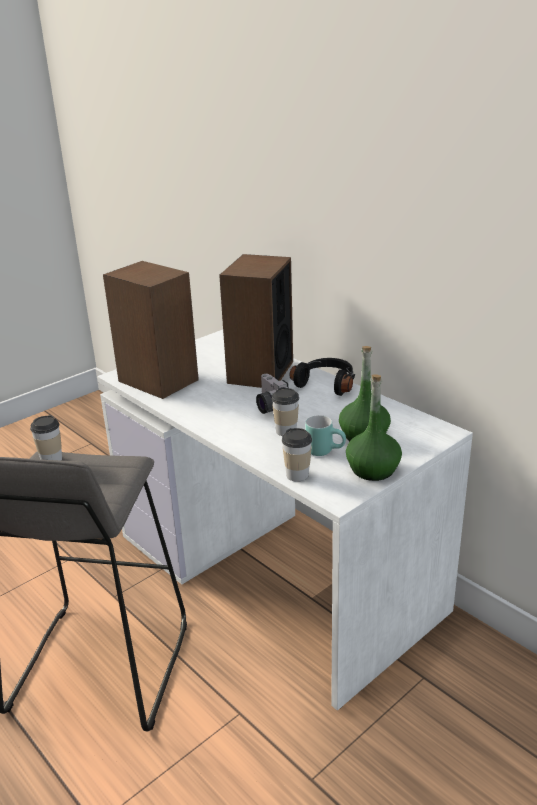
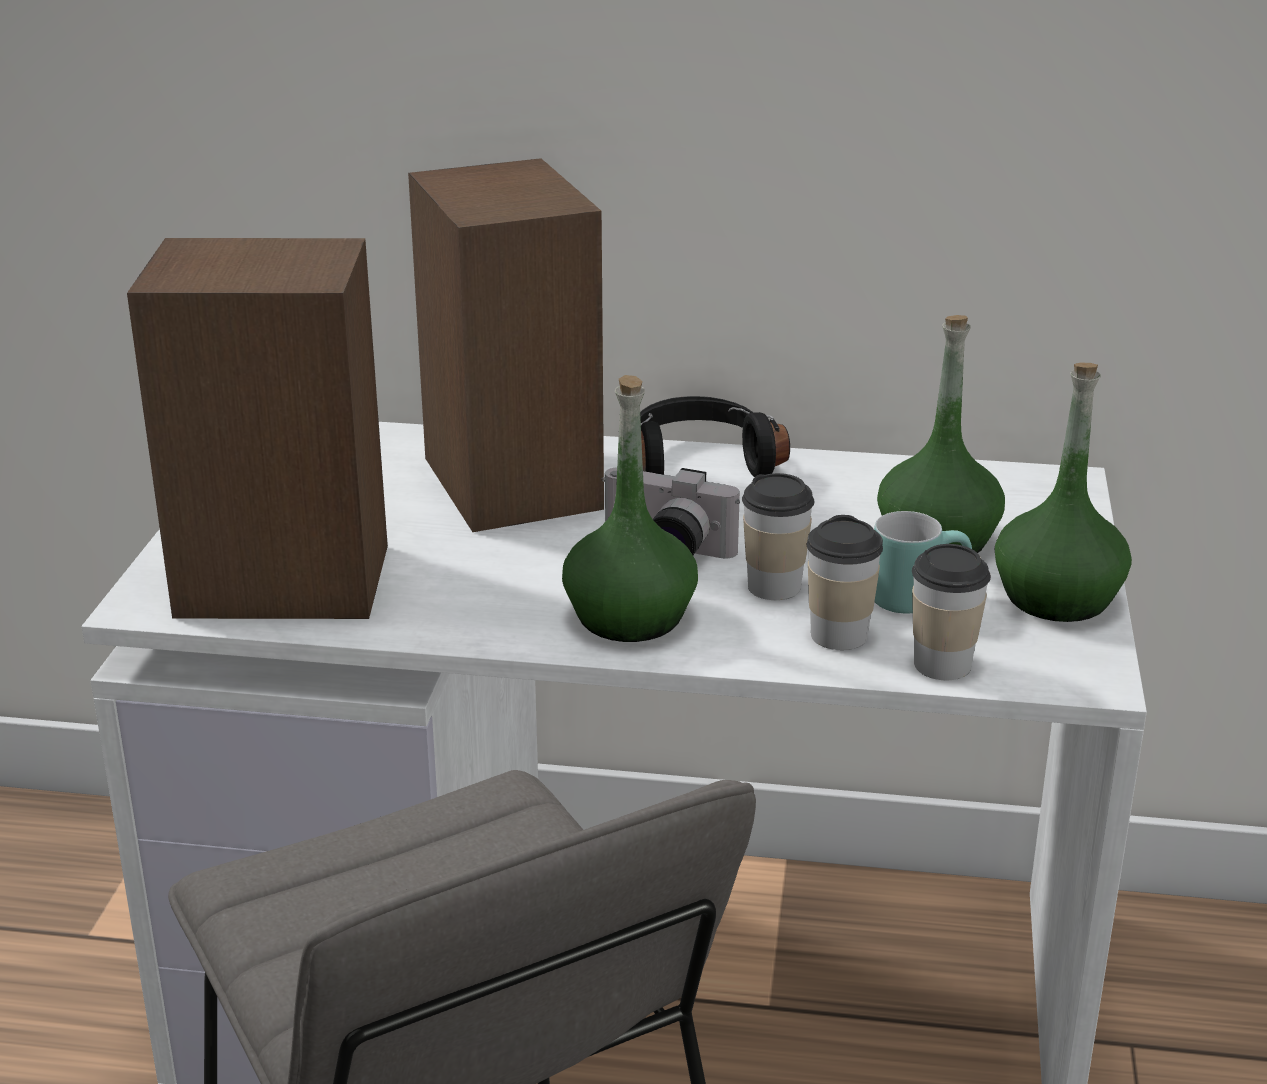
camera: 40 degrees left, 0 degrees up
(51, 459) = (282, 878): cup -> cup (839, 635)
(230, 424) = (630, 617): none -> green bottle

